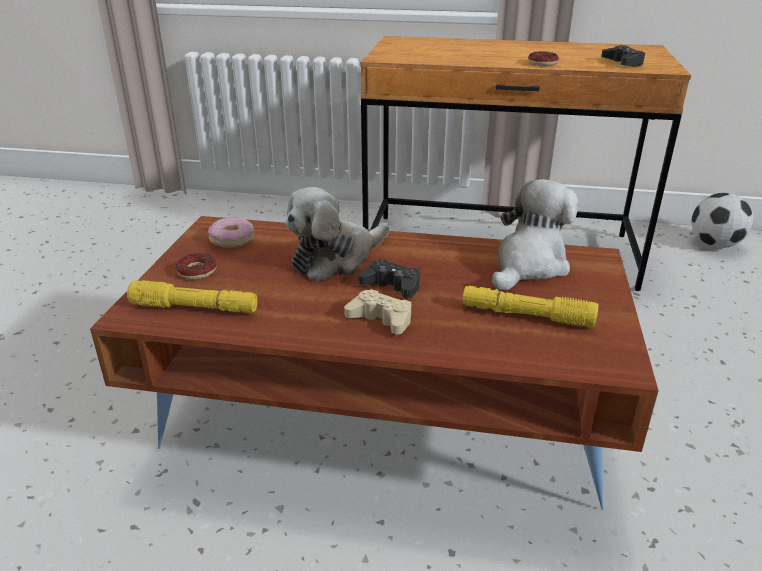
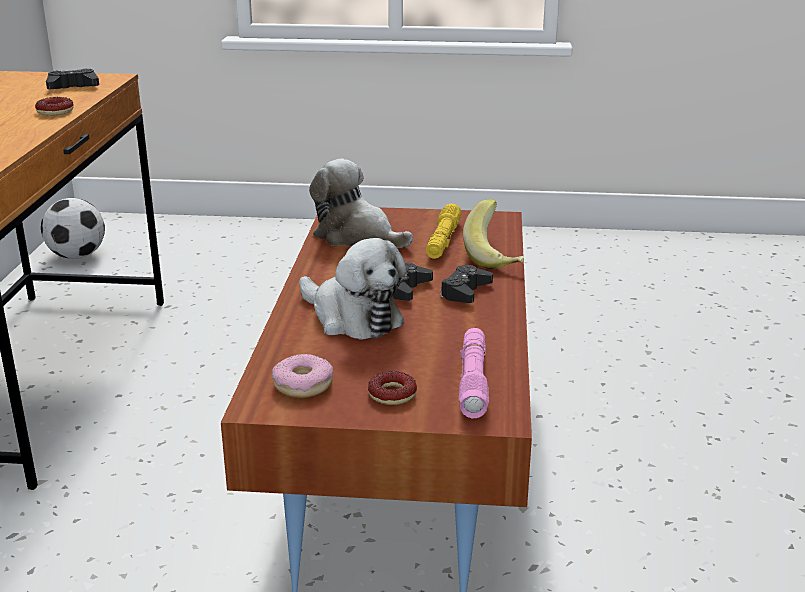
camera: 95 degrees left, 5 degrees down
(195, 308) = (473, 381): yellow flashlight -> pink flashlight
(381, 319) = (465, 291): beige game controller -> black game controller
(477, 349) = (496, 257): none -> banana

